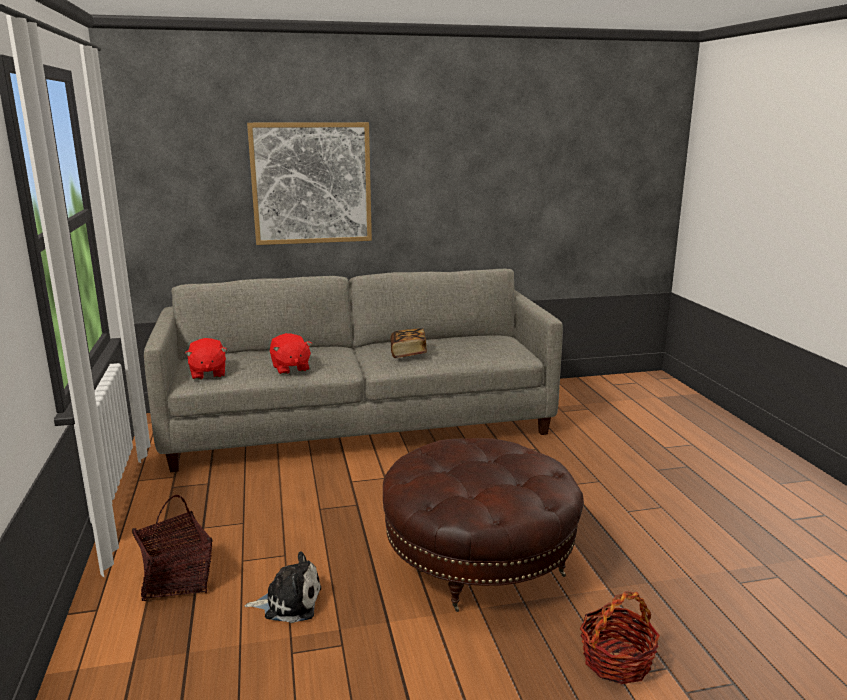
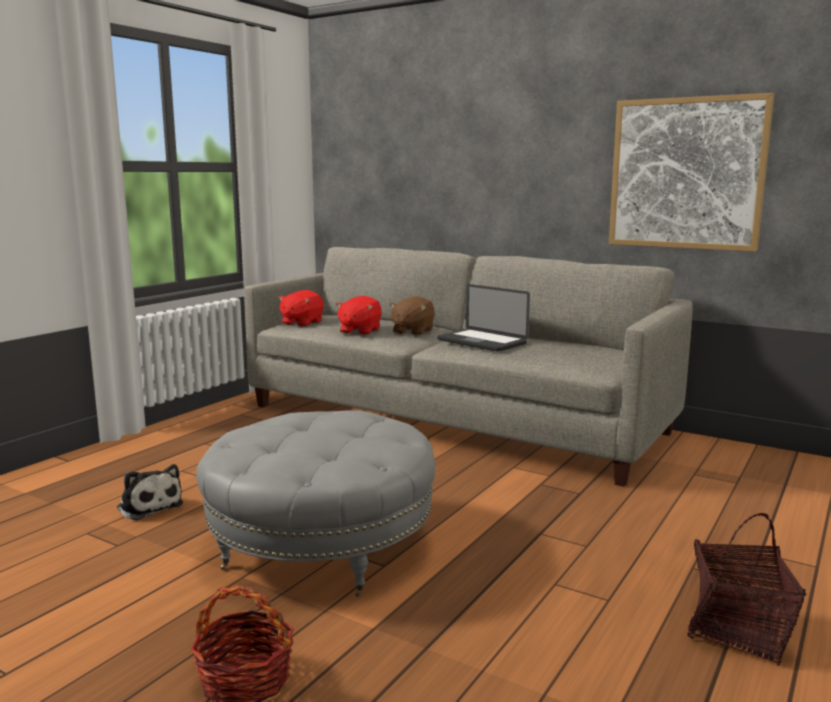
camera: 45 degrees right, 5 degrees down
(177, 580) = (130, 464): basket -> basket (738, 631)
(311, 183) = (466, 156): picture -> picture (686, 174)
(330, 357) = (412, 332): none -> brown plush toy
(408, 353) = (481, 342): book -> laptop
(479, 559) = (321, 546): brown ottoman -> grey ottoman

